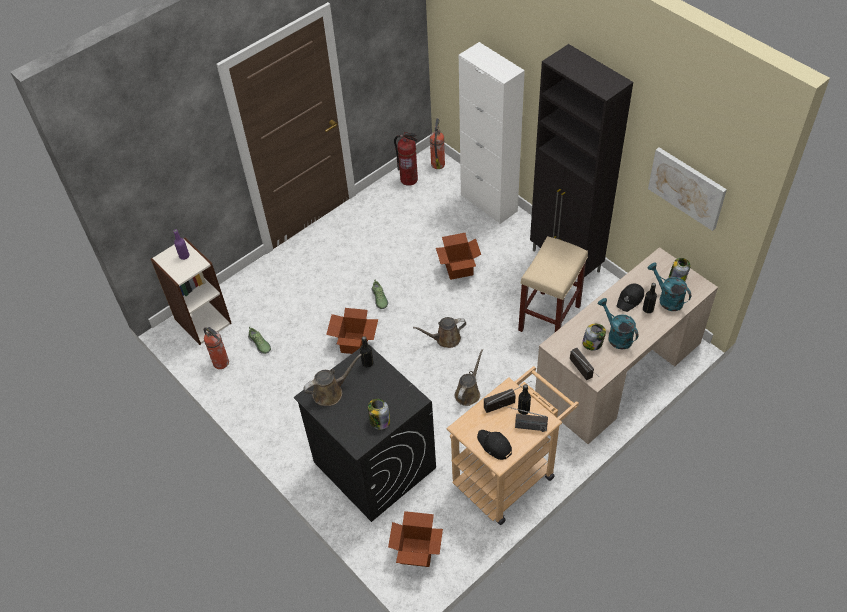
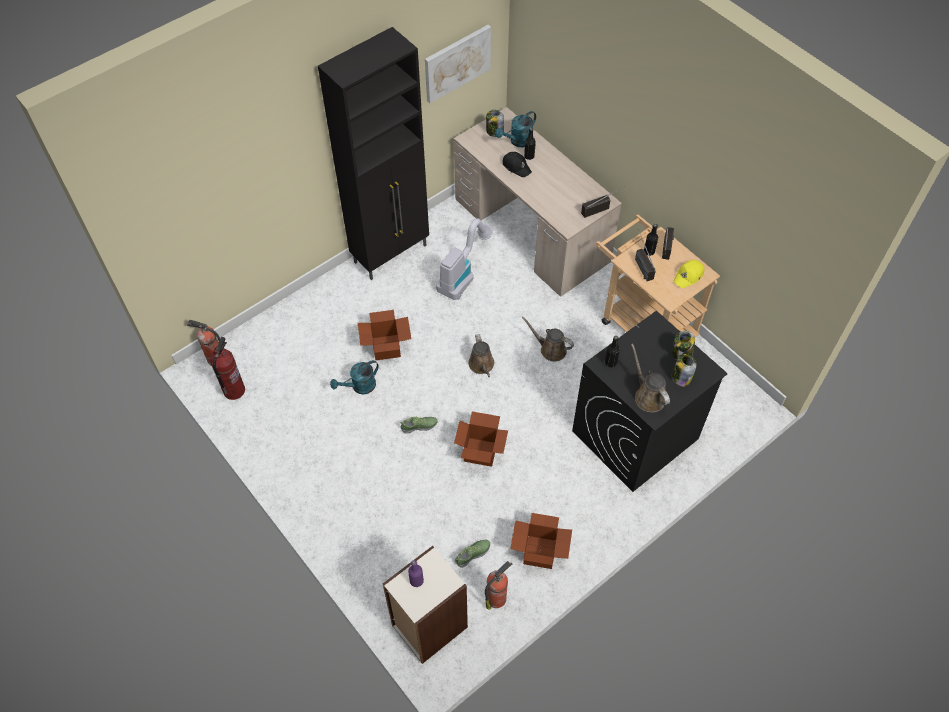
camera: 90 degrees left, 5 degrees up
(416, 552) = (727, 401): cardboard box -> cardboard box (539, 552)
(489, 203) = (292, 313): white cabinet -> none
(494, 445) = (689, 276): black cap -> yellow cap
(549, 317) = (462, 275): beige stool -> vacuum cleaner
(592, 343) = (567, 199): jar -> jar (681, 377)
(616, 336) = (559, 182): turquoise watering can -> turquoise watering can (359, 387)

